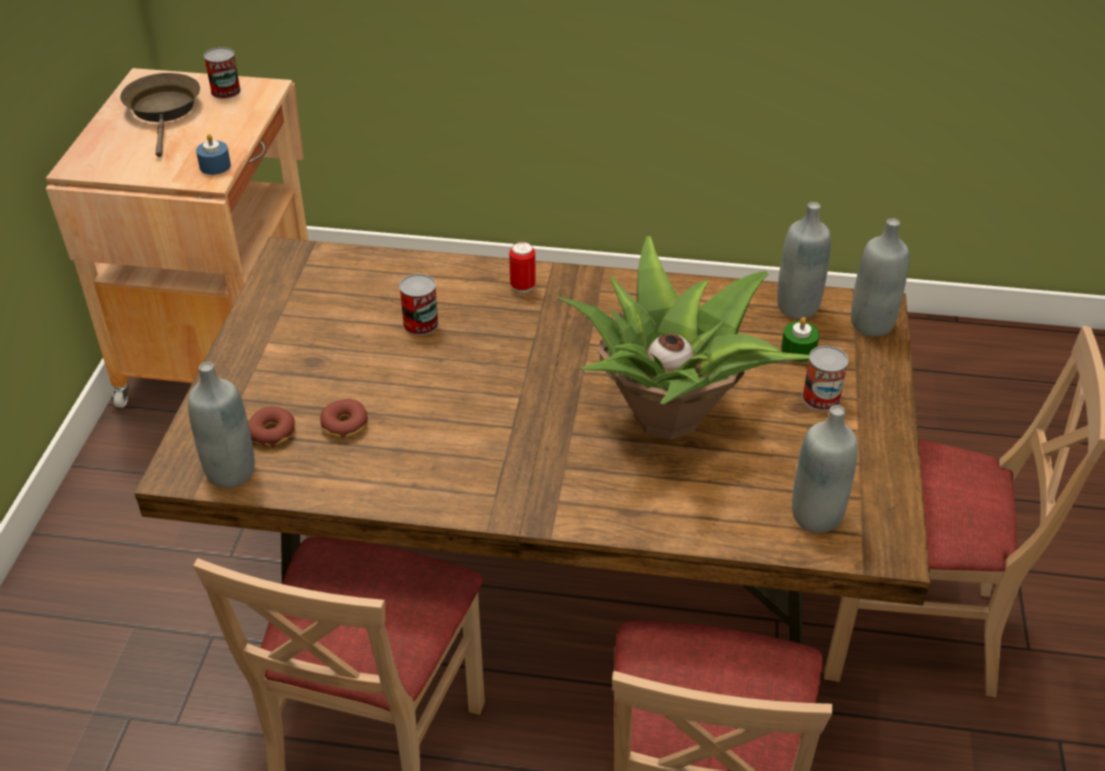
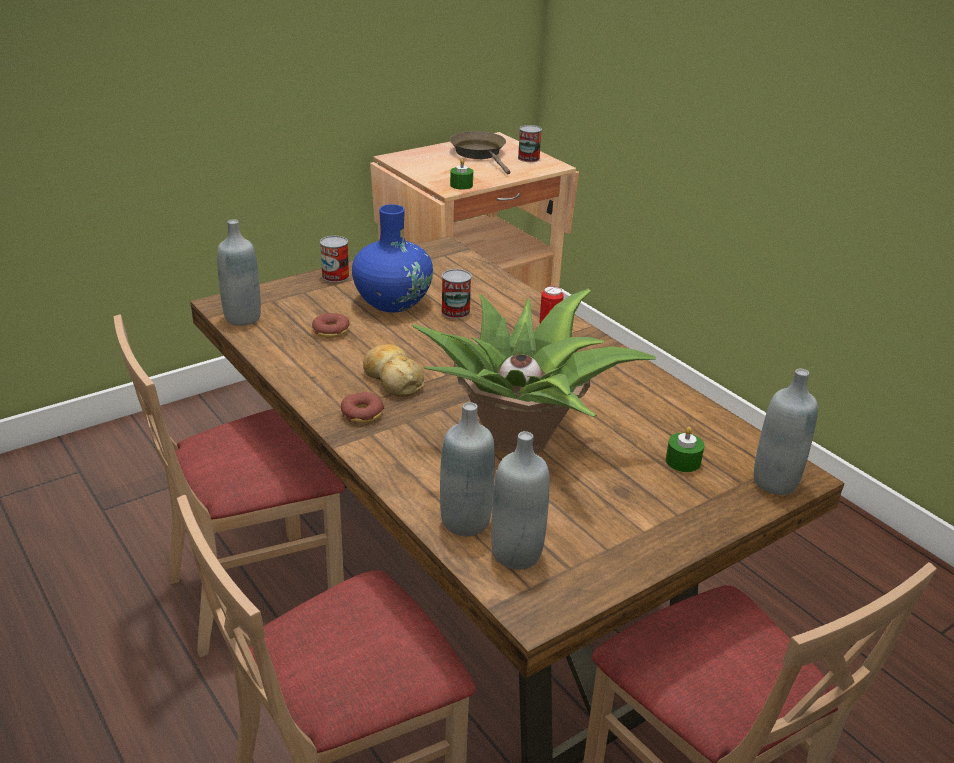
camera: 45 degrees right, 10 degrees down
(164, 111) = (480, 154): brown frying pan -> brown frying pan turned 60 degrees counterclockwise
(215, 166) = (461, 185): blue candle -> green candle
(272, 432) = (291, 314): donut -> donut (362, 414)
(347, 352) = (392, 302): none -> blue vase
(485, 434) = (393, 379): none -> bread
(797, 307) = (729, 439): grey bottle -> grey bottle (465, 522)
(821, 398) = (649, 496): can -> can (335, 276)

